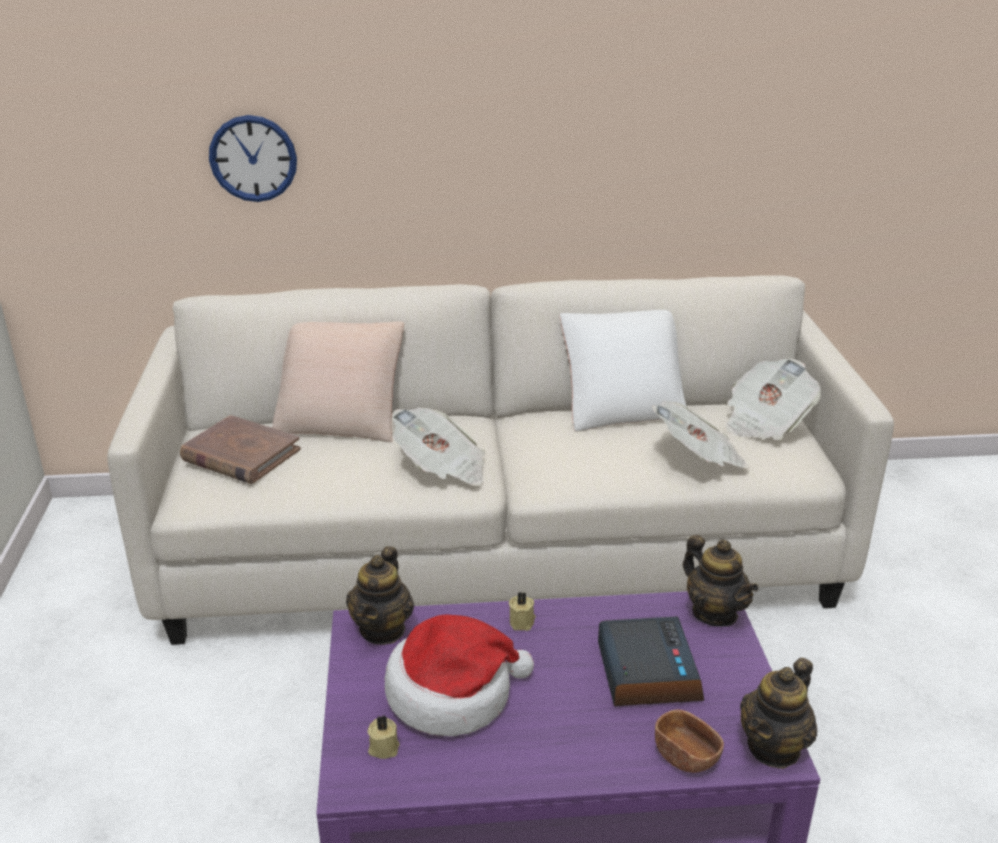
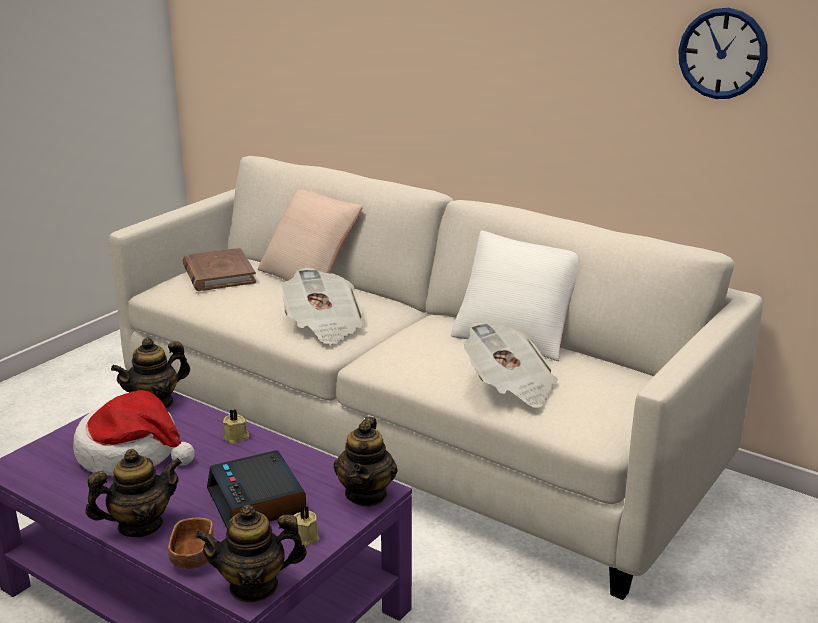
camera: 40 degrees right, 5 degrees down
(253, 158) = (323, 59): wall clock -> wall clock (722, 53)
(383, 747) = (53, 459): beige candle -> beige candle (306, 536)
(590, 758) = (140, 525): none -> teapot
(646, 671) = (258, 501): alarm clock -> alarm clock turned 120 degrees clockwise
(765, 422) = (619, 385): newspaper -> none

